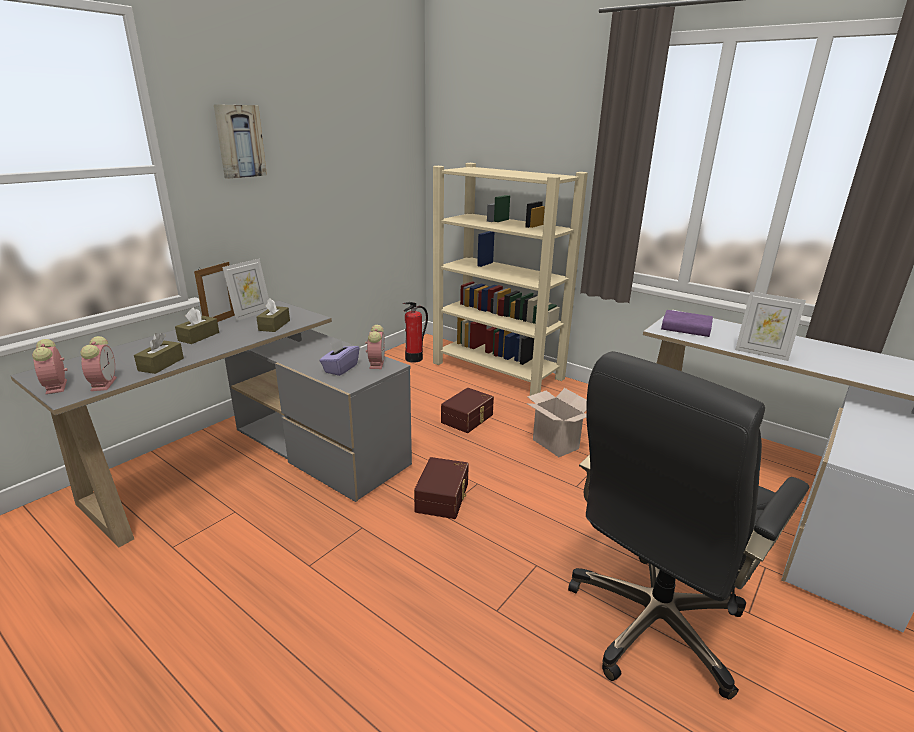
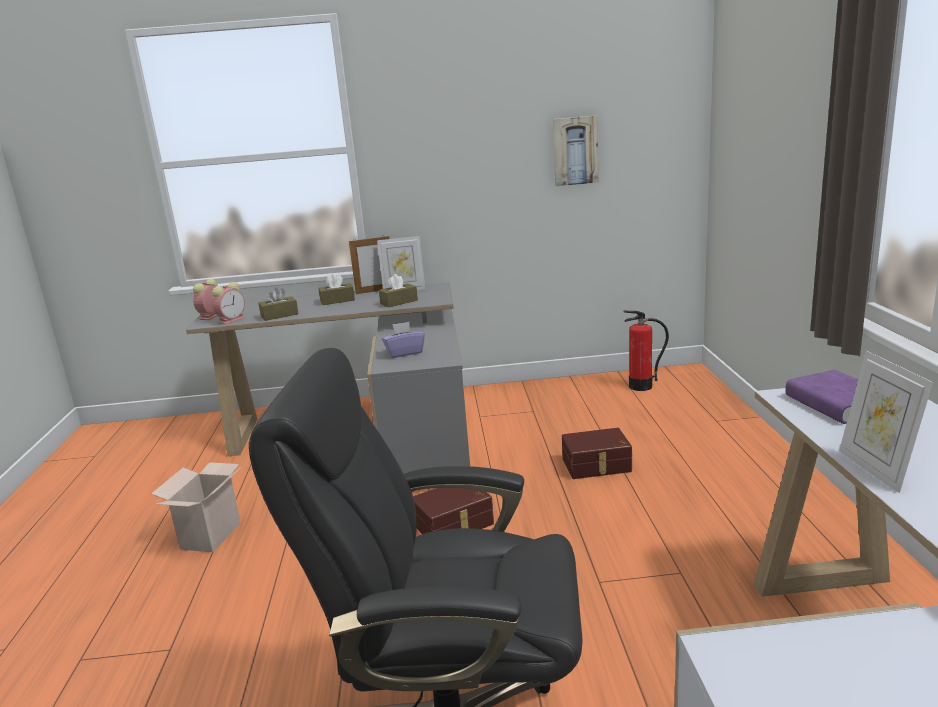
camera: 50 degrees right, 5 degrees down
(239, 141) = (432, 120): picture -> picture (575, 150)
(376, 363) = (439, 356): alarm clock -> none
(497, 371) = (721, 427): beige bookcase -> none
(553, 444) = (651, 529): cardboard box -> cardboard box (210, 534)

